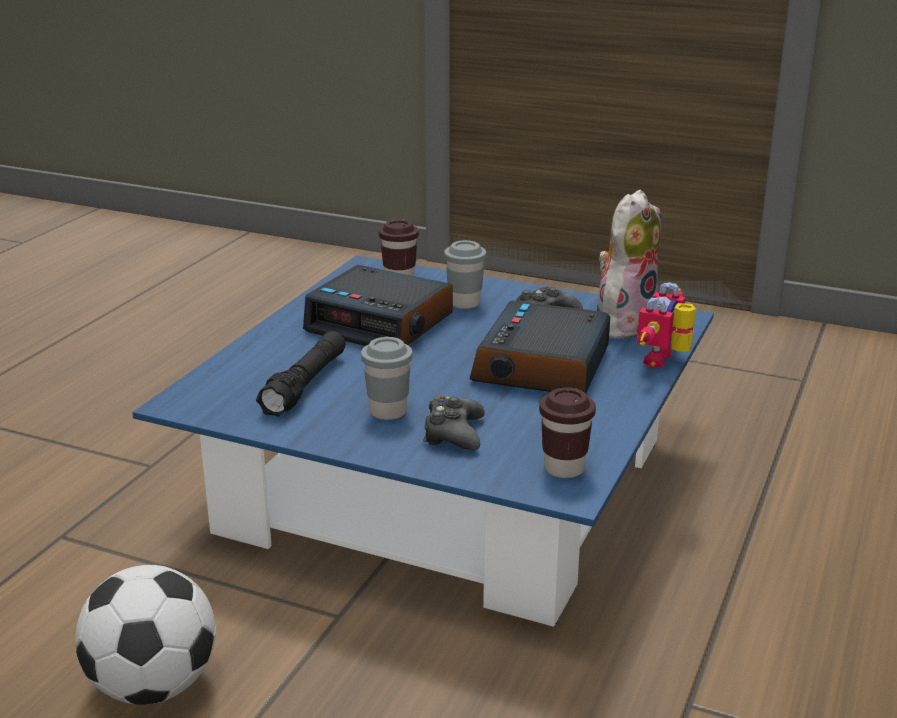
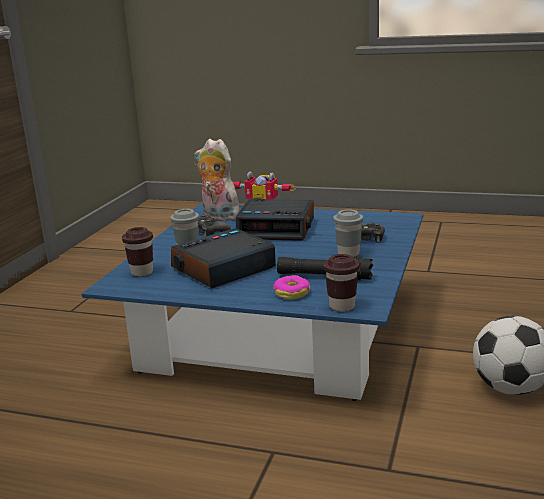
camera: 95 degrees left, 5 degrees down
(265, 360) = (292, 293): none -> donut
(381, 323) = (223, 269): alarm clock -> alarm clock turned 150 degrees counterclockwise
(564, 469) = (385, 219): brown cup -> brown cup (342, 306)

